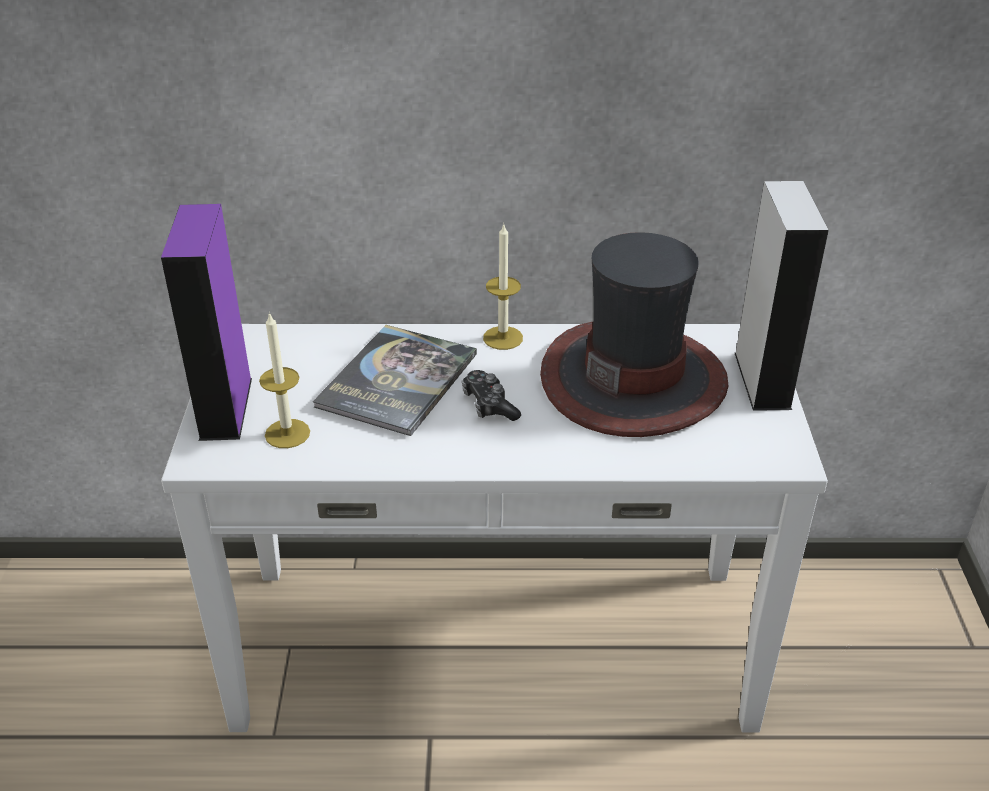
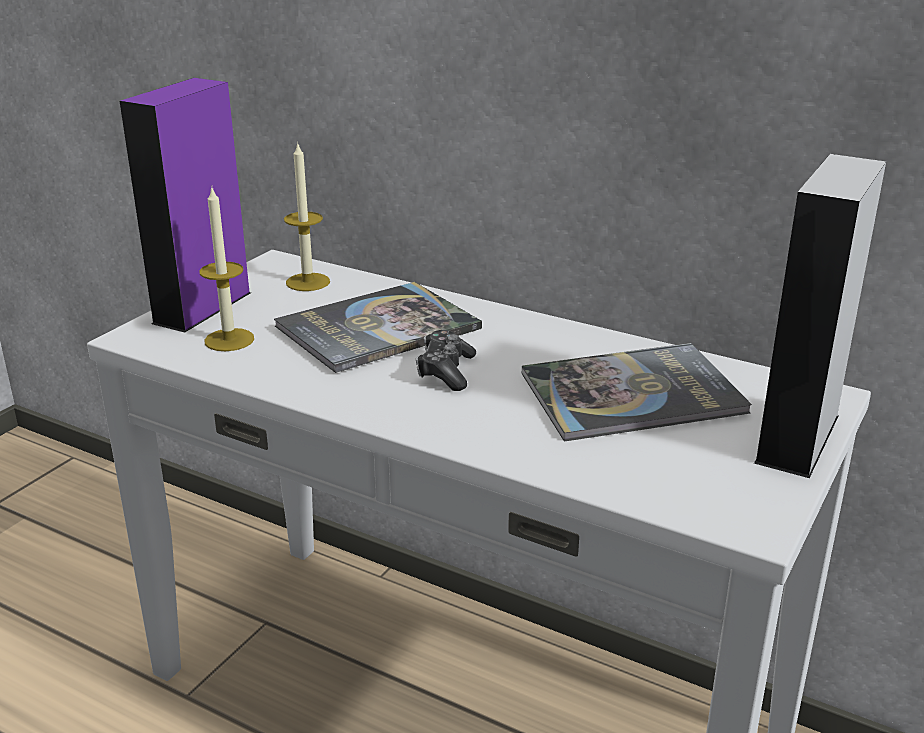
camera: 30 degrees right, 10 degrees down
(503, 338) = (524, 323): candle -> candle (308, 282)
(633, 379) = (631, 394): hat -> book

